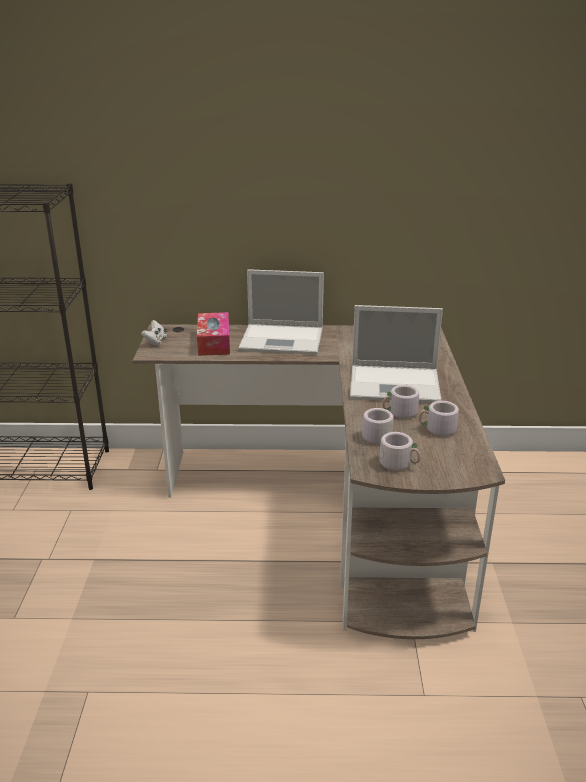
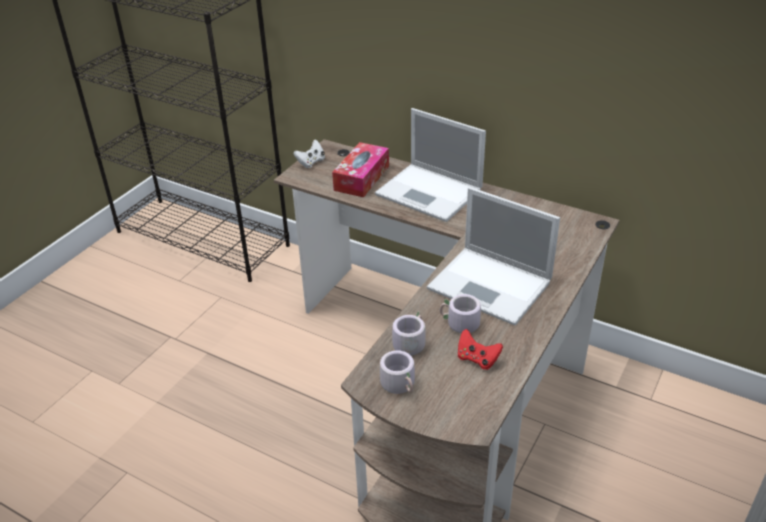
camera: 30 degrees right, 10 degrees up
(437, 430) = (477, 359): grey mug -> red game controller

